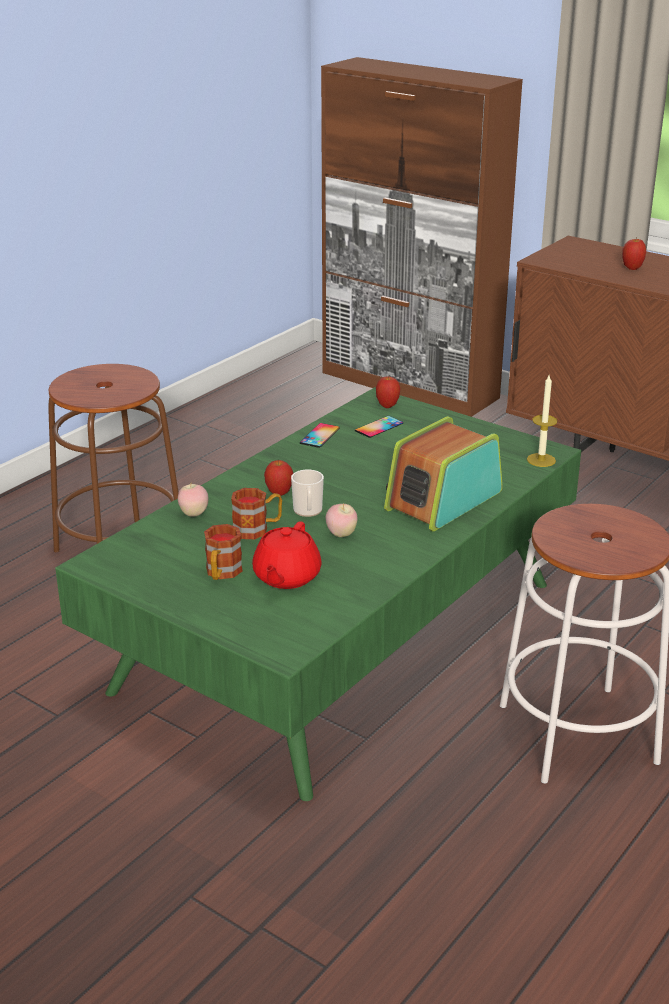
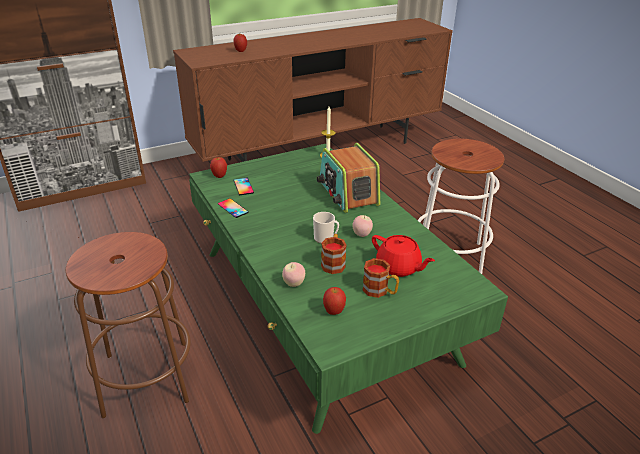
camera: 65 degrees left, 5 degrees up
(279, 493) = (294, 243): apple -> apple (334, 312)

